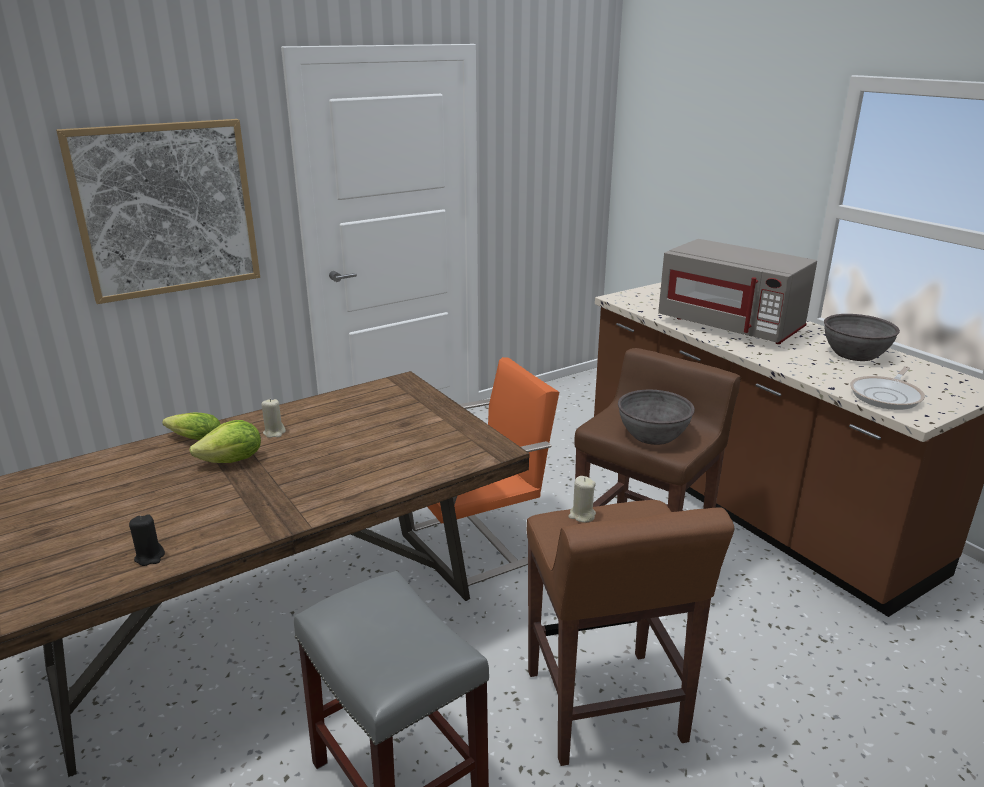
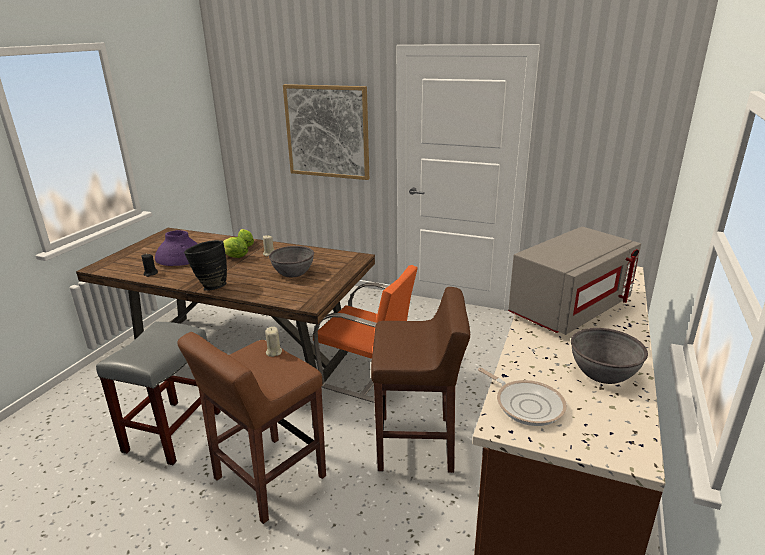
camera: 55 degrees right, 0 degrees up
(136, 511) = (180, 258): none -> purple vase
(315, 508) = (210, 286): none -> black vase
(652, 435) = (399, 345): grey bowl -> grey bowl (293, 272)
(731, 326) = (569, 309): grey microwave -> grey microwave turned 135 degrees counterclockwise
(887, 396) = (526, 404): frying pan -> frying pan turned 135 degrees counterclockwise

